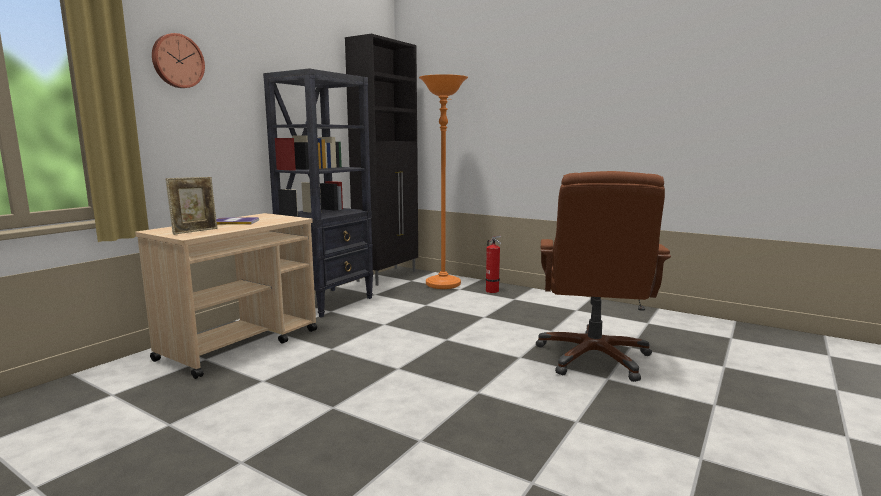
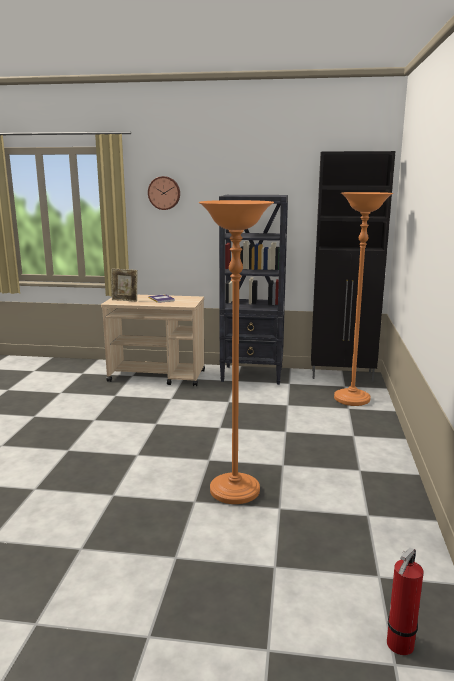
camera: 65 degrees right, 5 degrees up
(493, 291) = (363, 423): fire extinguisher -> fire extinguisher (398, 646)
(593, 358) = (234, 491): brown office chair -> orange floor lamp

